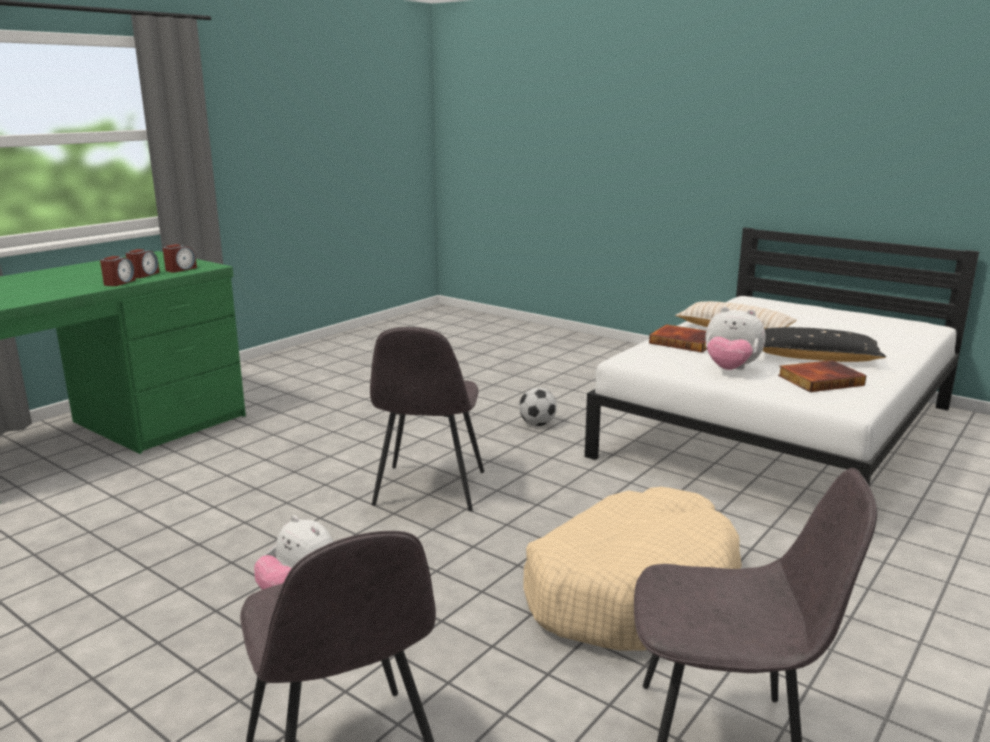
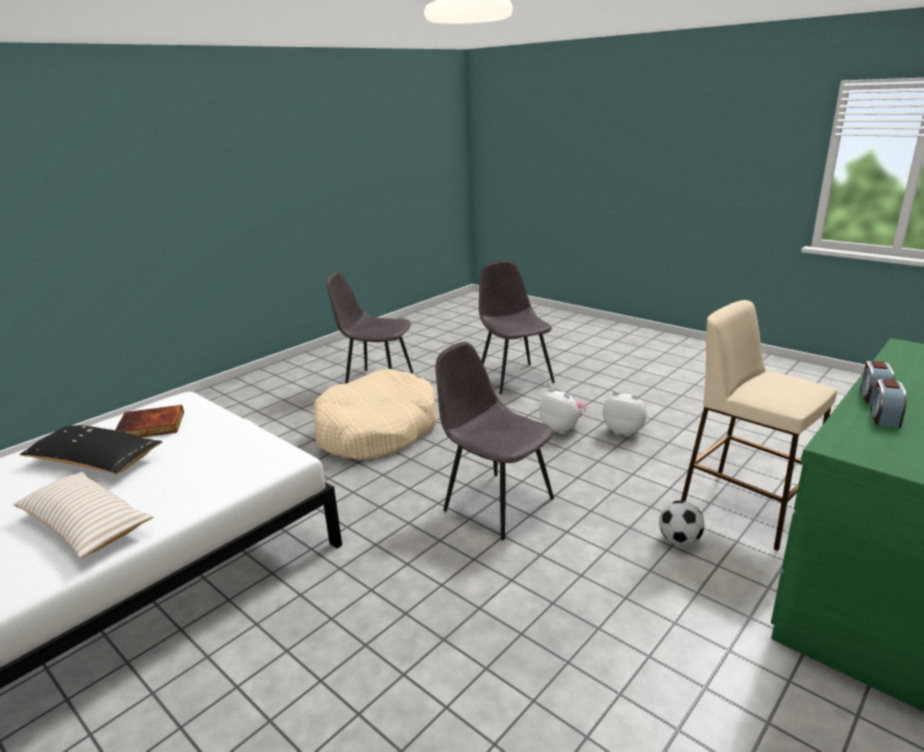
camera: 175 degrees left, 5 degrees up
(154, 487) = (744, 508): none -> beige stool
(180, 269) = (862, 435): alarm clock -> none
(429, 490) = (496, 503): grey chair -> grey chair turned 60 degrees counterclockwise
(537, 424) = (367, 609): football -> football (679, 541)
(684, 342) = (190, 491): book -> none
(730, 369) = (205, 442): plush toy -> plush toy (624, 431)

